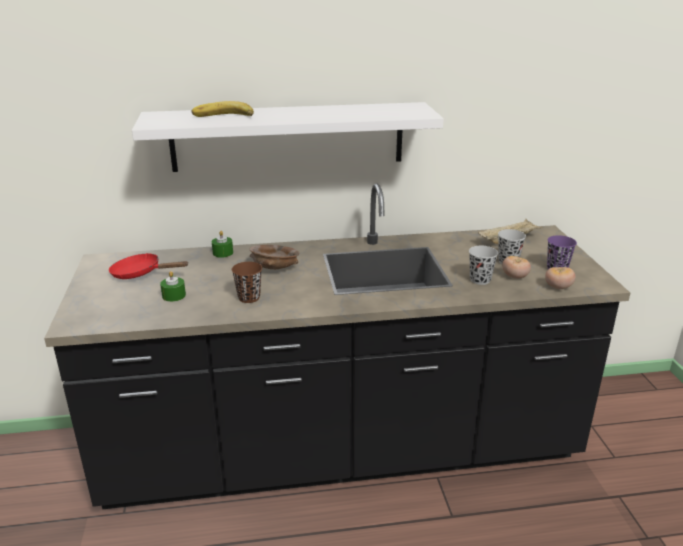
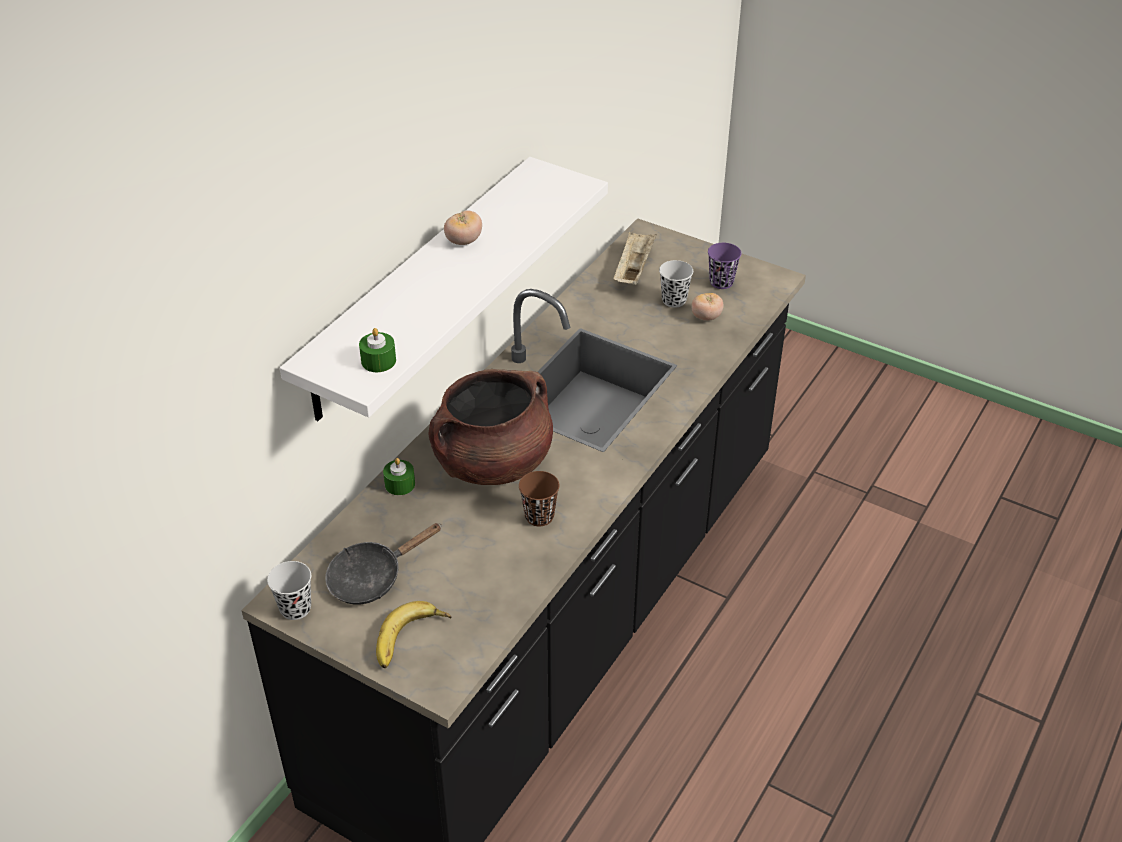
camera: 50 degrees left, 15 degrees up
(141, 273) = (372, 577): red frying pan -> black frying pan
(174, 295) = (465, 573): green candle -> green candle (378, 361)
(224, 117) = (406, 316): banana -> banana (411, 640)
(275, 268) = (492, 463): brown bowl -> brown cooking pot
(480, 280) = (686, 341): black cup -> black cup (295, 608)
(558, 287) = (753, 306): tomato -> tomato (463, 241)

